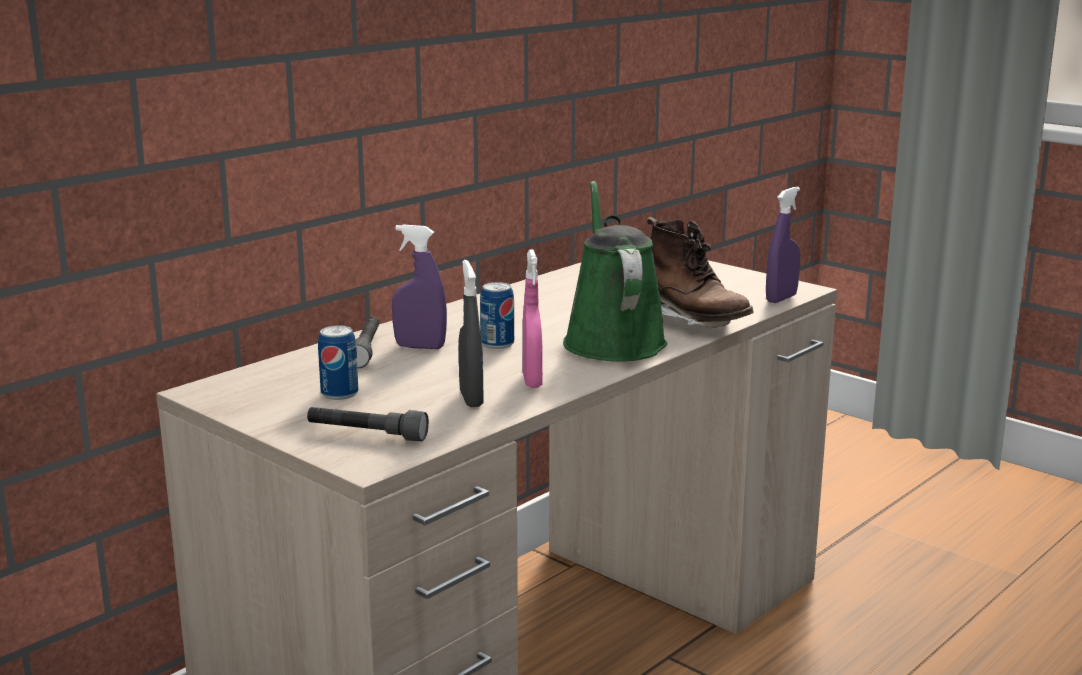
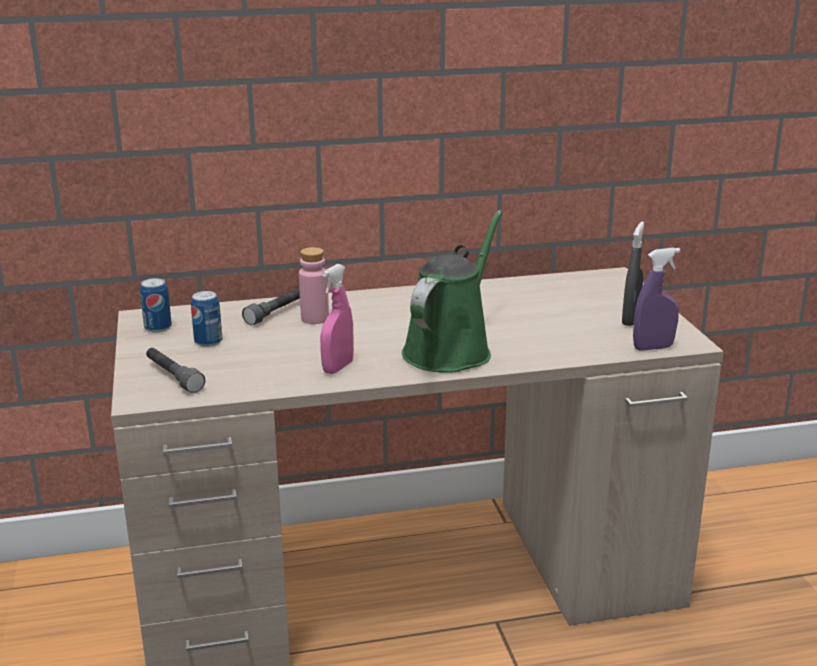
camera: 35 degrees right, 5 degrees up
(420, 347) = (315, 318): purple spray bottle -> pink bottle
(471, 399) = (276, 370): grey spray bottle -> grey spray bottle (630, 320)
(497, 344) = (367, 330): can -> can (158, 327)
(693, 322) = (540, 350): brown boot -> none

